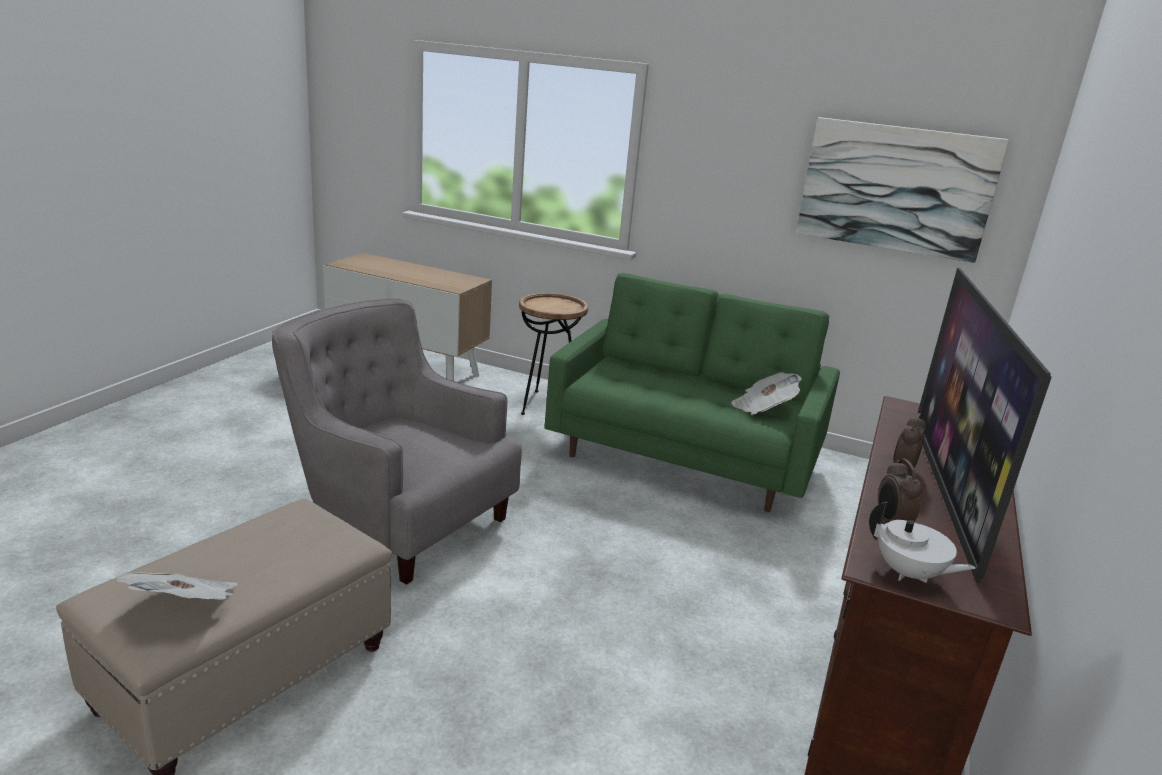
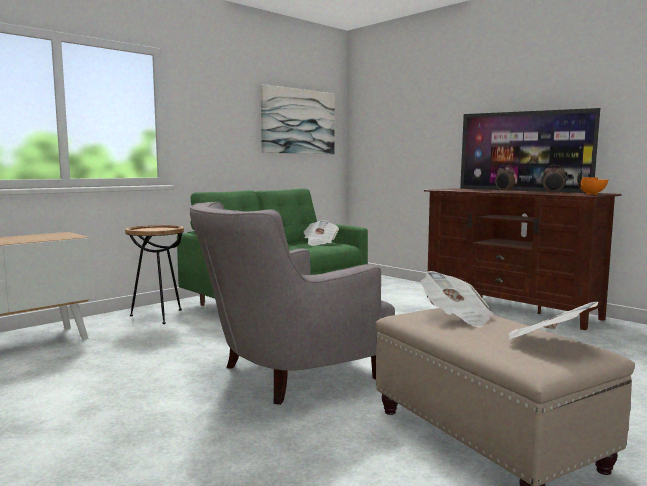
camera: 65 degrees left, 15 degrees down
(300, 544) = (456, 317): none -> newspaper
(909, 574) = (592, 194): white teapot -> orange teapot

